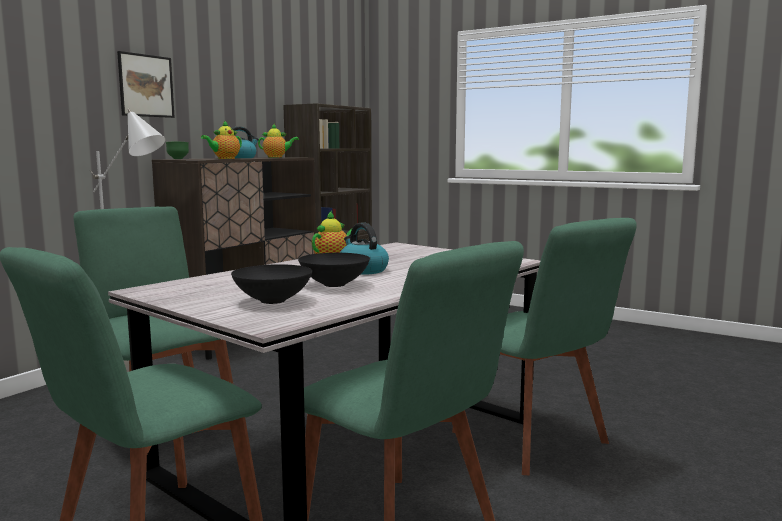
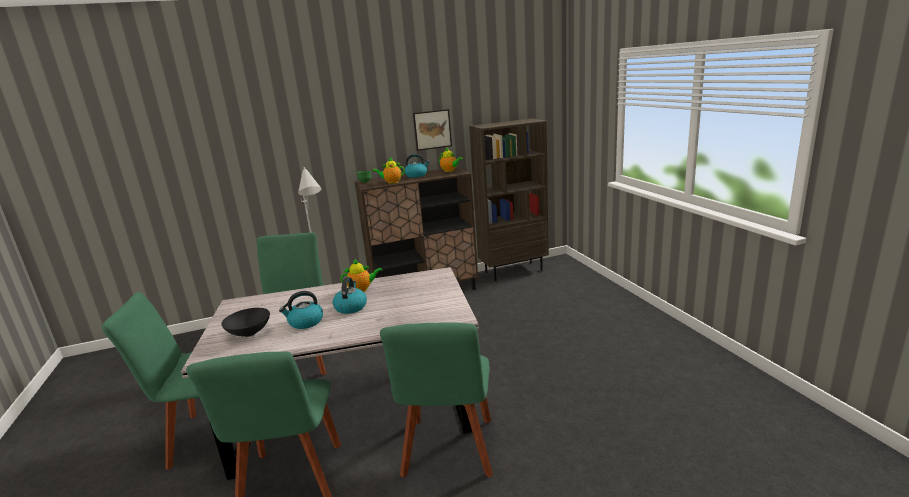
camera: 40 degrees right, 10 degrees up
(146, 85) = (348, 134): picture -> picture (432, 129)
(335, 284) = (305, 322): black bowl -> kettle

